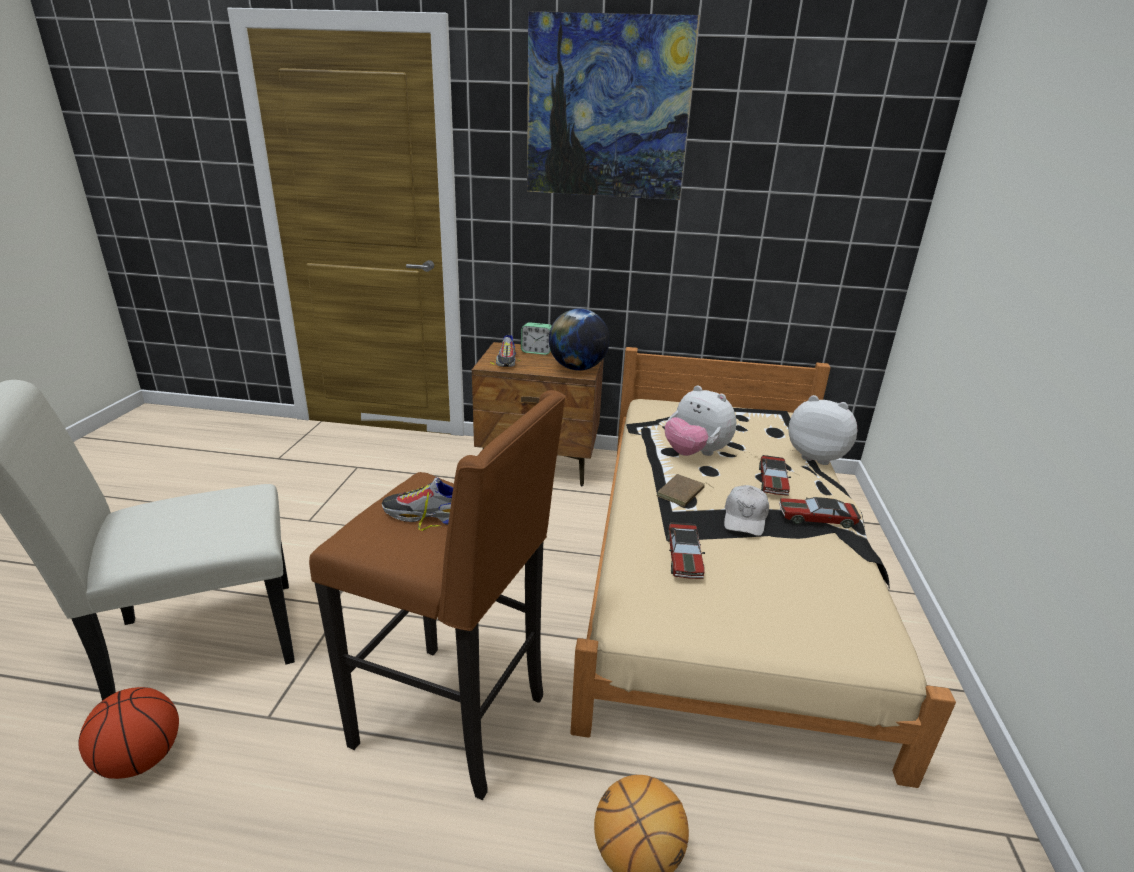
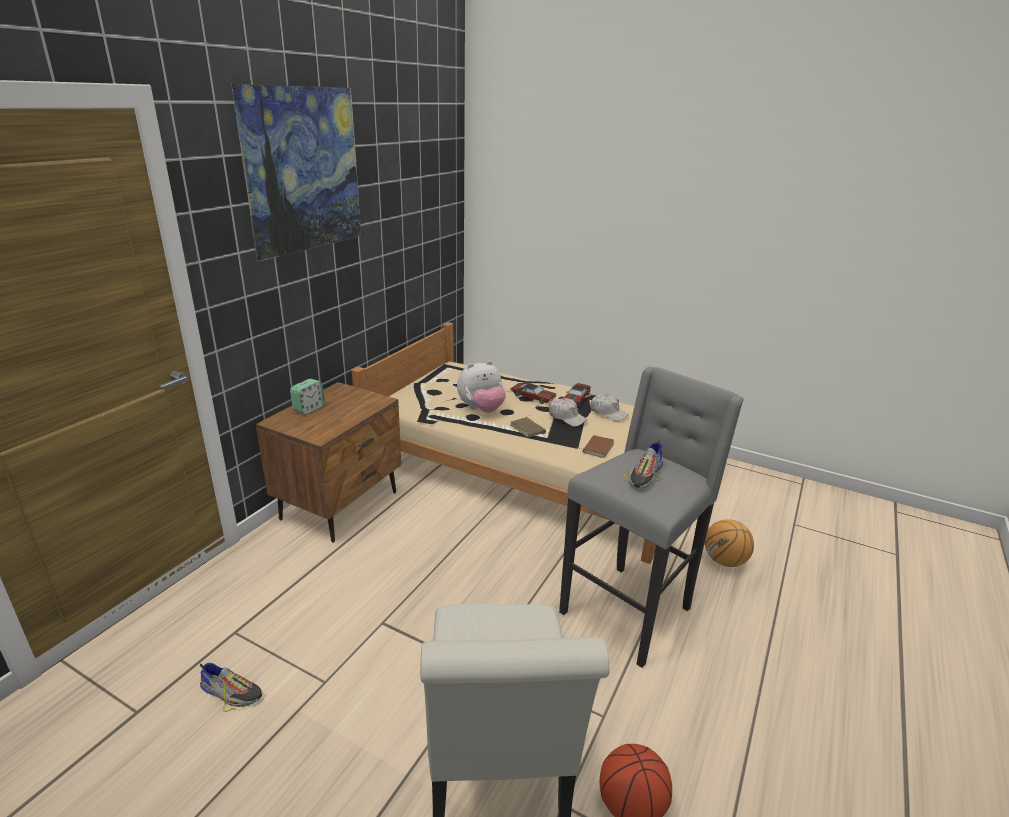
camera: 70 degrees left, 0 degrees up
(456, 720) = (628, 610): brown stool -> grey stool
(507, 360) = (316, 426): shoe -> shoe (232, 692)
(577, 368) = (367, 400): globe -> none
(684, 558) = (597, 448): toy car -> brown book
(810, 556) = (608, 413): none -> white cap
(817, 456) = (509, 376): plush toy -> none

